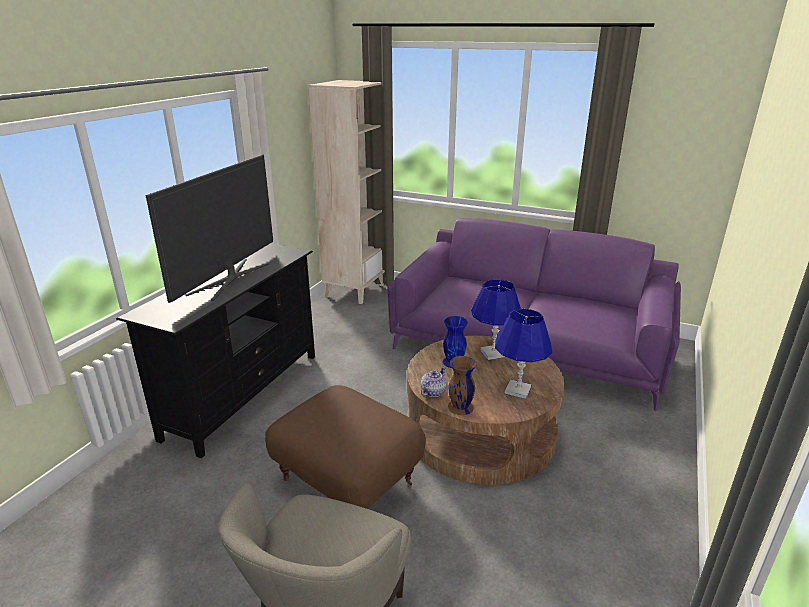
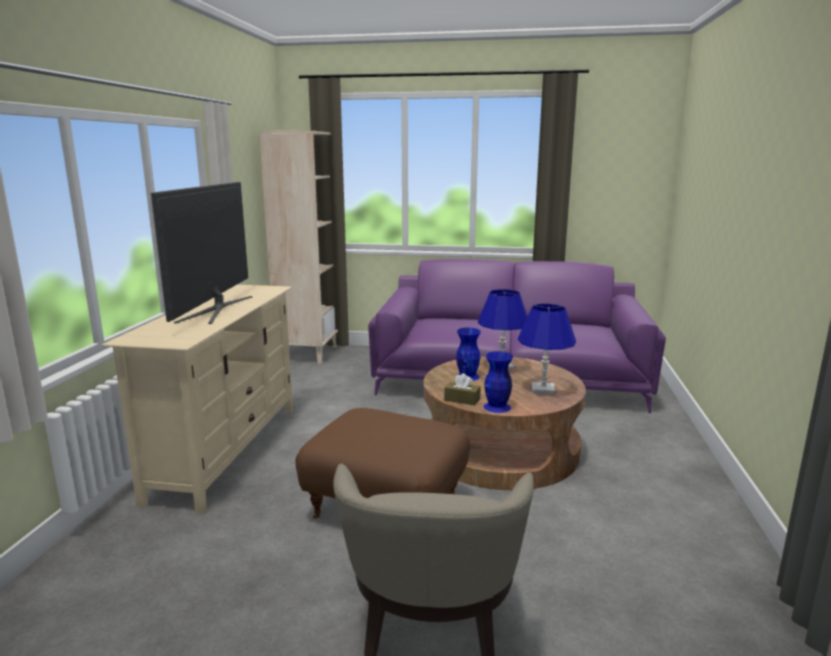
camera: 15 degrees left, 10 degrees down
(244, 394) = (226, 451): black tv stand -> beige tv stand
(432, 392) = (462, 399): teapot -> brown tissue box
(460, 407) = (497, 407): brown vase -> blue vase

